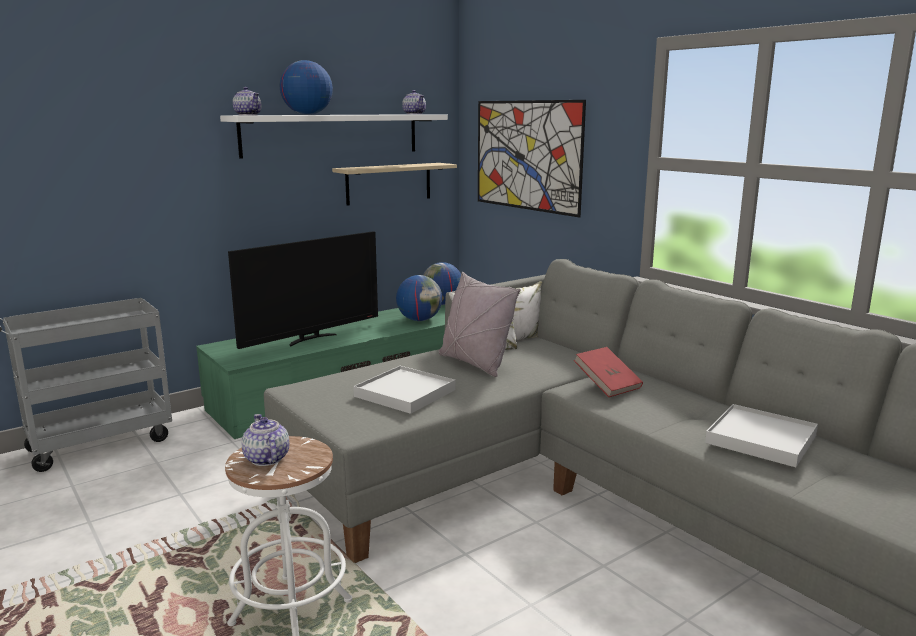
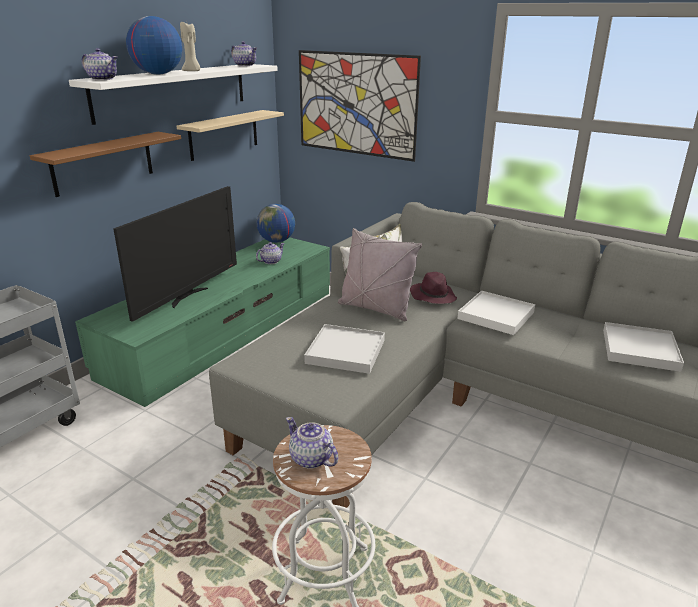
camera: 20 degrees left, 10 degrees up
(247, 196) = (103, 163): none -> brown shelf
(346, 114) = (192, 71): none -> beige candle
(419, 320) = (270, 261): globe -> teapot
(550, 360) = (432, 296): none -> purple hat
(607, 385) = (496, 315): red book -> white tray

